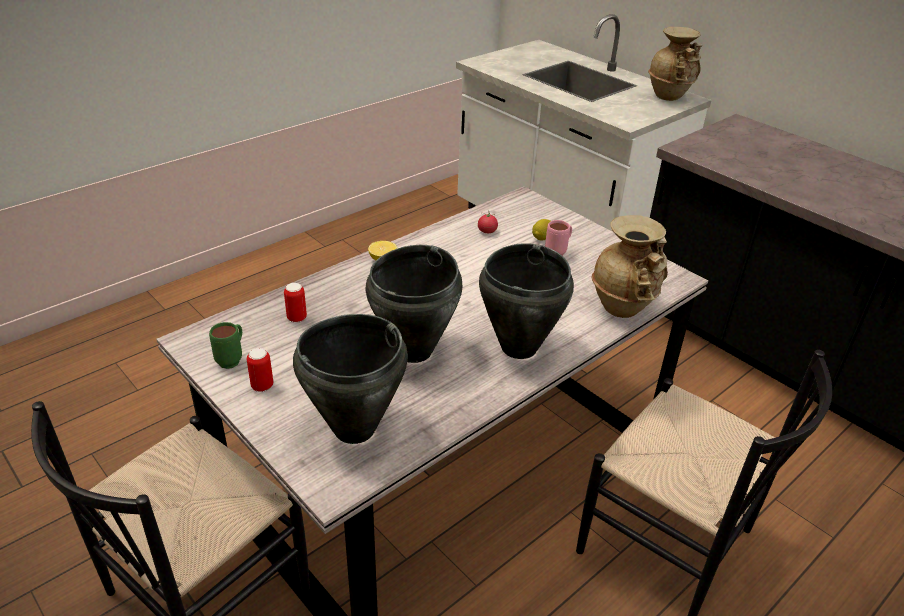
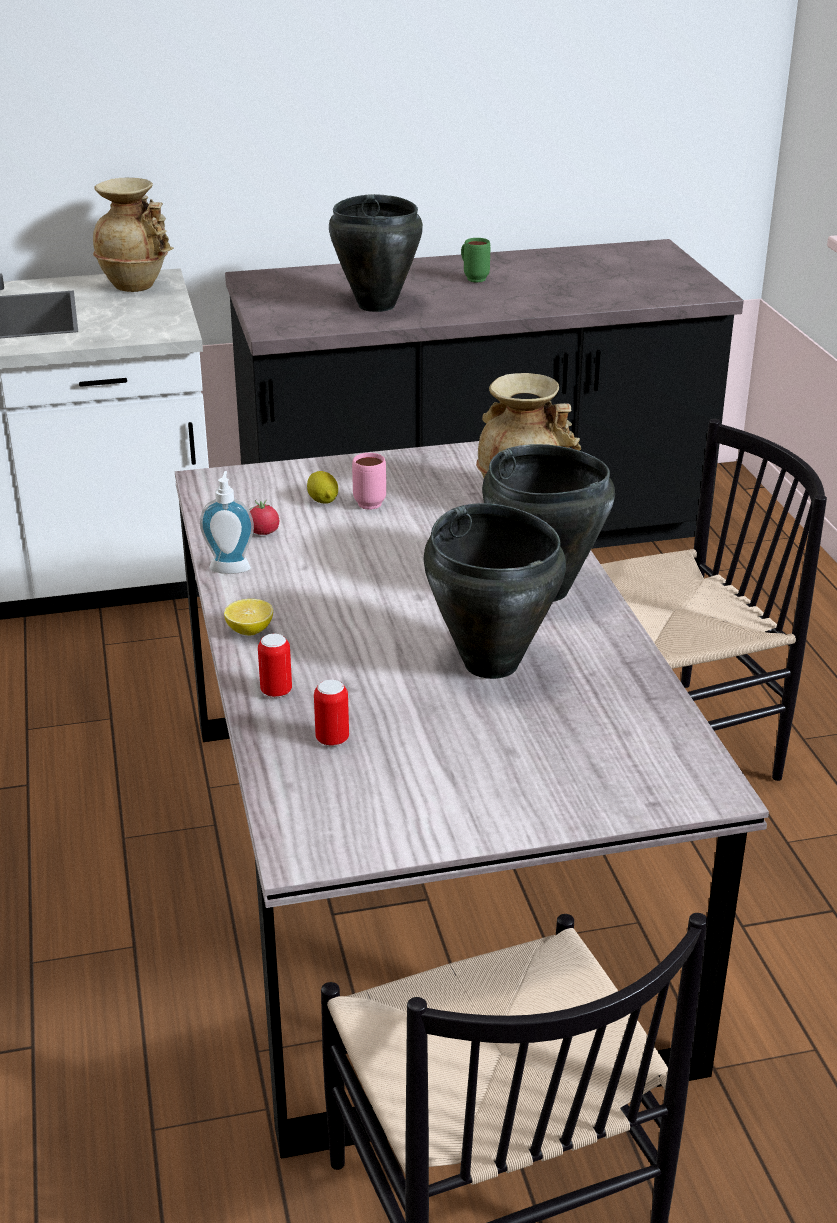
camera: 60 degrees left, 5 degrees down
(233, 359) = (387, 819): green mug -> green mug (473, 278)
(262, 386) = (473, 804): can -> can (276, 691)
(353, 428) = (615, 749): black cooking pot -> black cooking pot (376, 305)
(441, 233) = (230, 566): none -> soap dispenser

